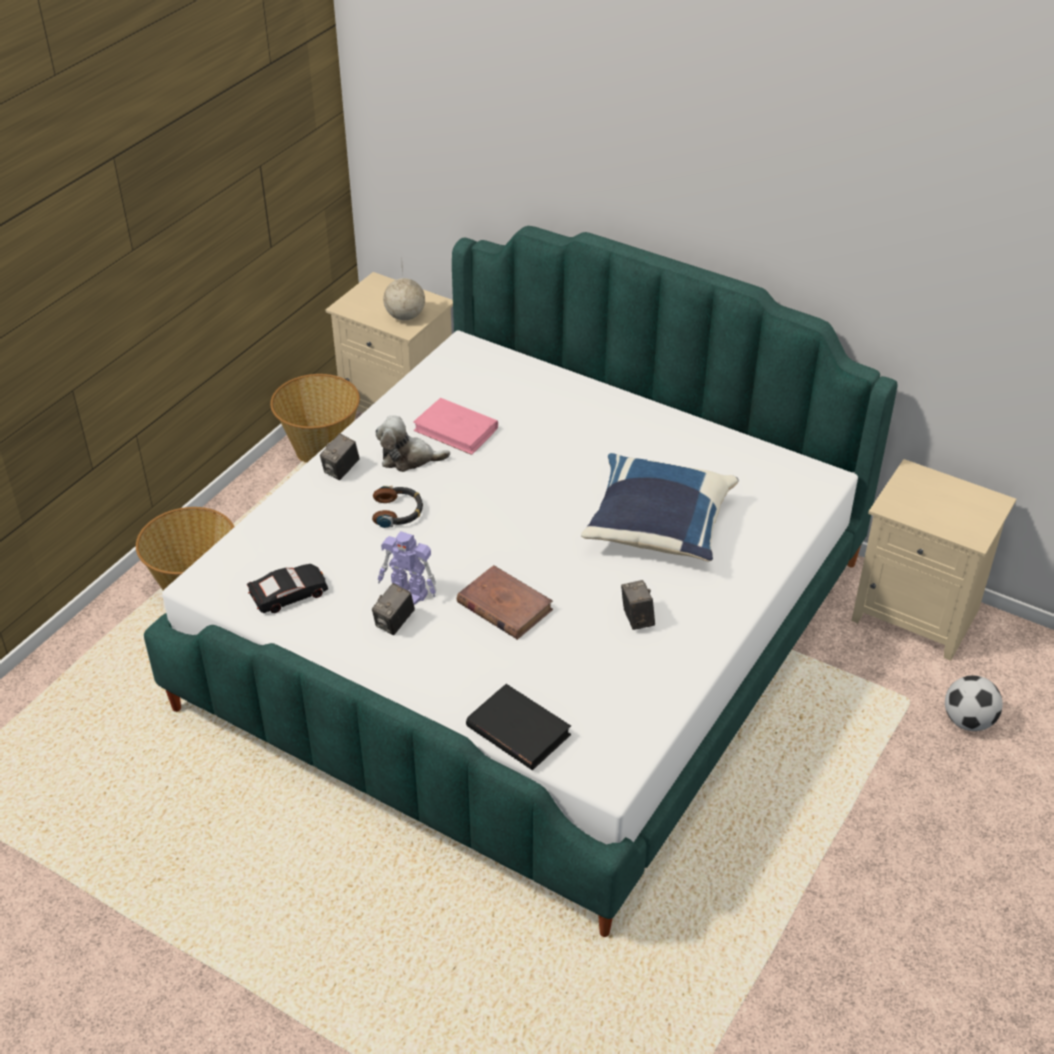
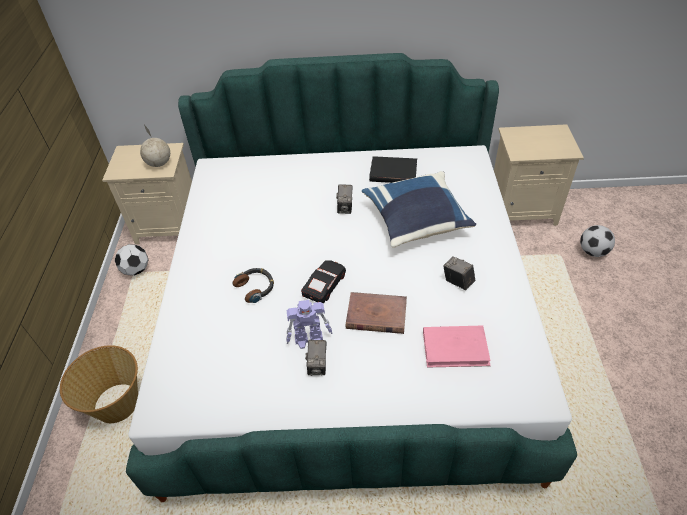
camera: 30 degrees left, 5 degrees up
(288, 594) = (228, 385): black toy car -> black toy car (324, 285)
(321, 449) = (136, 270): basket -> football
(341, 470) = (195, 278): camera -> camera (345, 208)
(408, 458) = (233, 249): plush toy -> none
(456, 430) = (248, 217): pink book -> pink book (455, 348)
(518, 730) = (462, 397): black book -> black book (393, 173)

